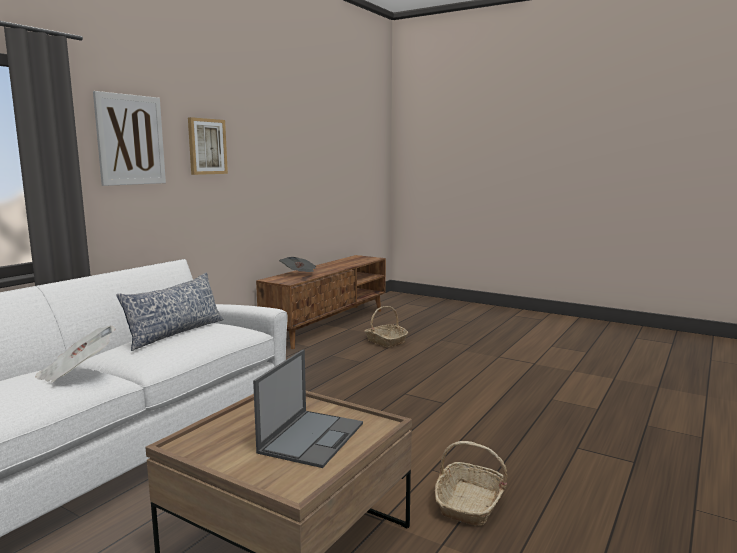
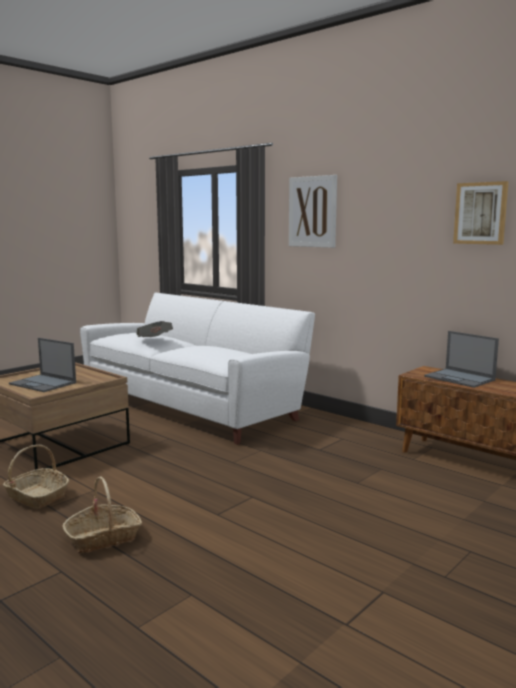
camera: 100 degrees right, 0 degrees up
(175, 333) = (218, 349): pillow -> none
(207, 146) = (381, 215): picture -> picture (480, 213)
(299, 275) = (460, 378): newspaper -> laptop
(385, 341) = (446, 504): basket -> basket (103, 538)

